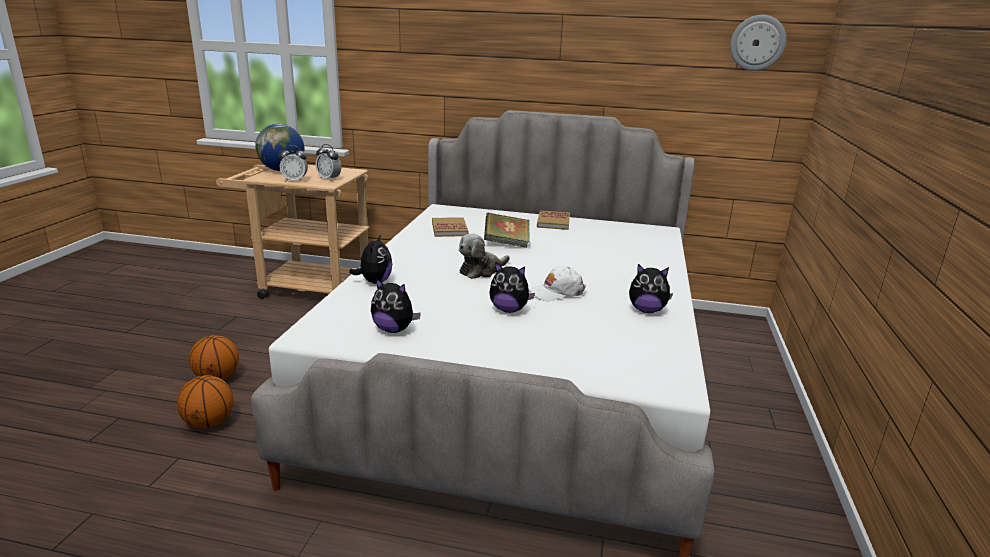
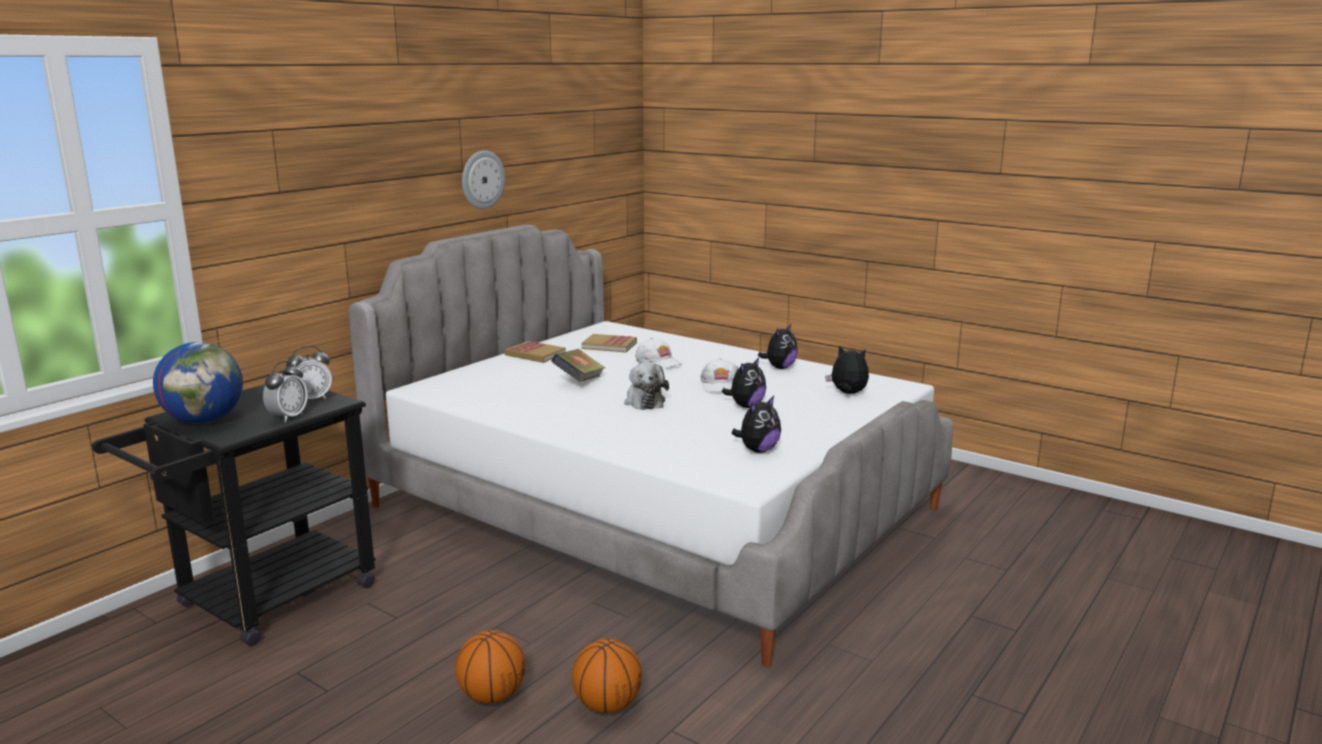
camera: 65 degrees left, 5 degrees down
(306, 288) = (264, 602): beige cart -> black cart
(374, 282) = (632, 445): plush toy -> plush toy (848, 393)
(449, 229) = (501, 396): book -> book (609, 345)
(590, 260) = (658, 362): none -> white cap
(757, 43) = (606, 129): wall clock -> wall clock (482, 179)

